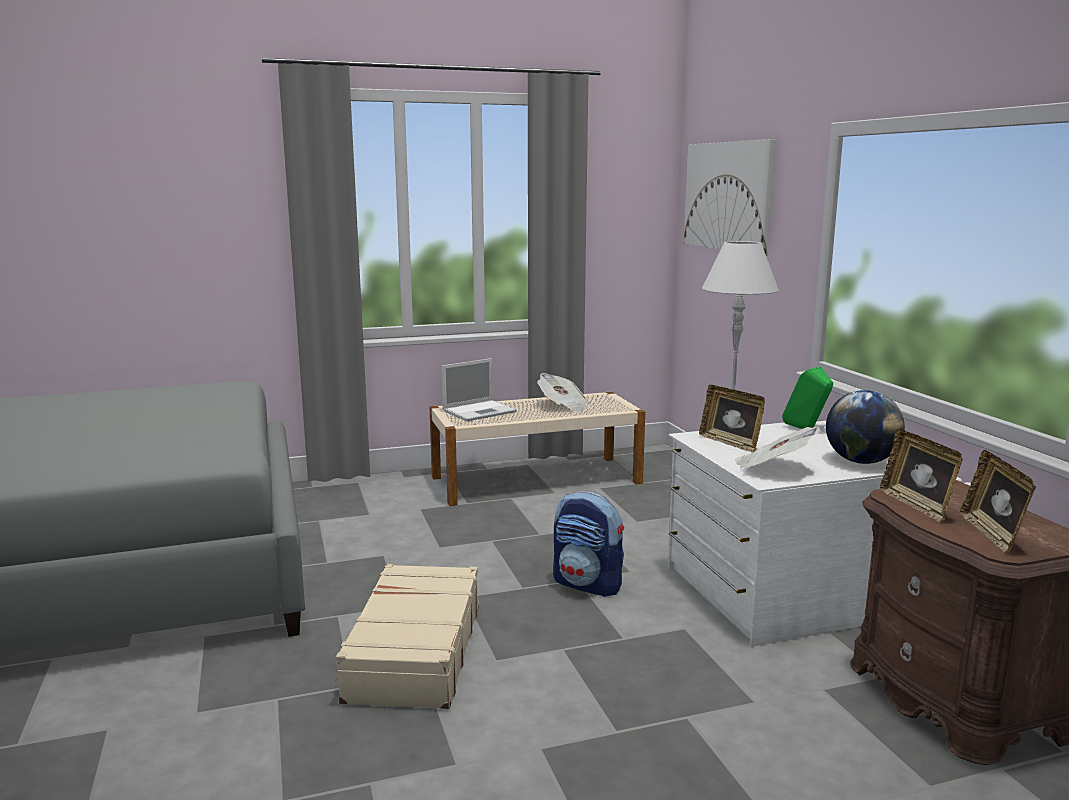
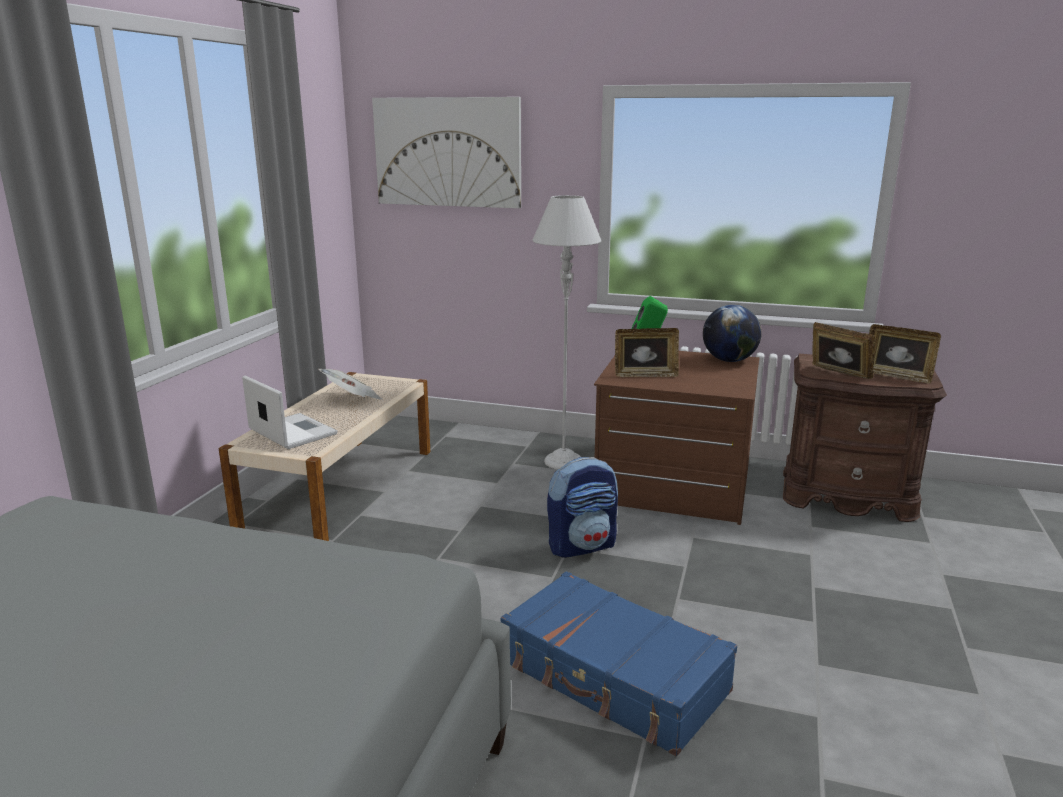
camera: 55 degrees left, 5 degrees up
(413, 652) = (613, 677): beige suitcase -> blue suitcase
(480, 411) = (291, 432): laptop -> laptop turned 45 degrees counterclockwise
(769, 593) = (673, 487): white dresser -> brown dresser
(773, 468) = (715, 382): newspaper -> none
(917, 505) = (838, 374): picture frame -> picture frame turned 150 degrees counterclockwise

